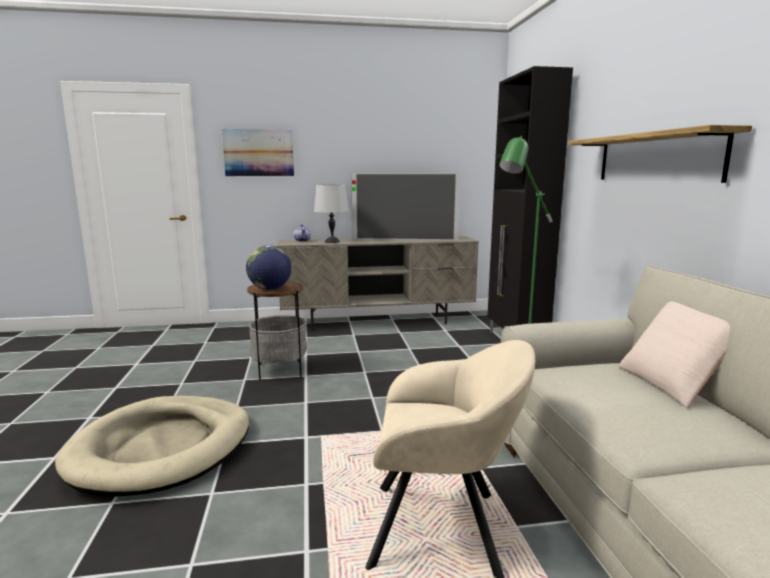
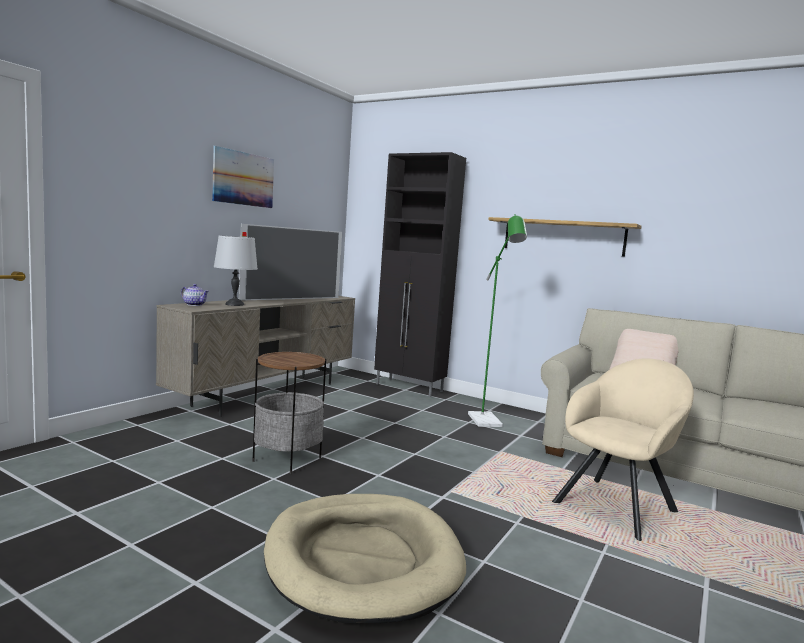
camera: 50 degrees left, 5 degrees down
(258, 153) = (133, 187): picture -> picture (244, 179)
(270, 289) = (296, 361): globe -> none

